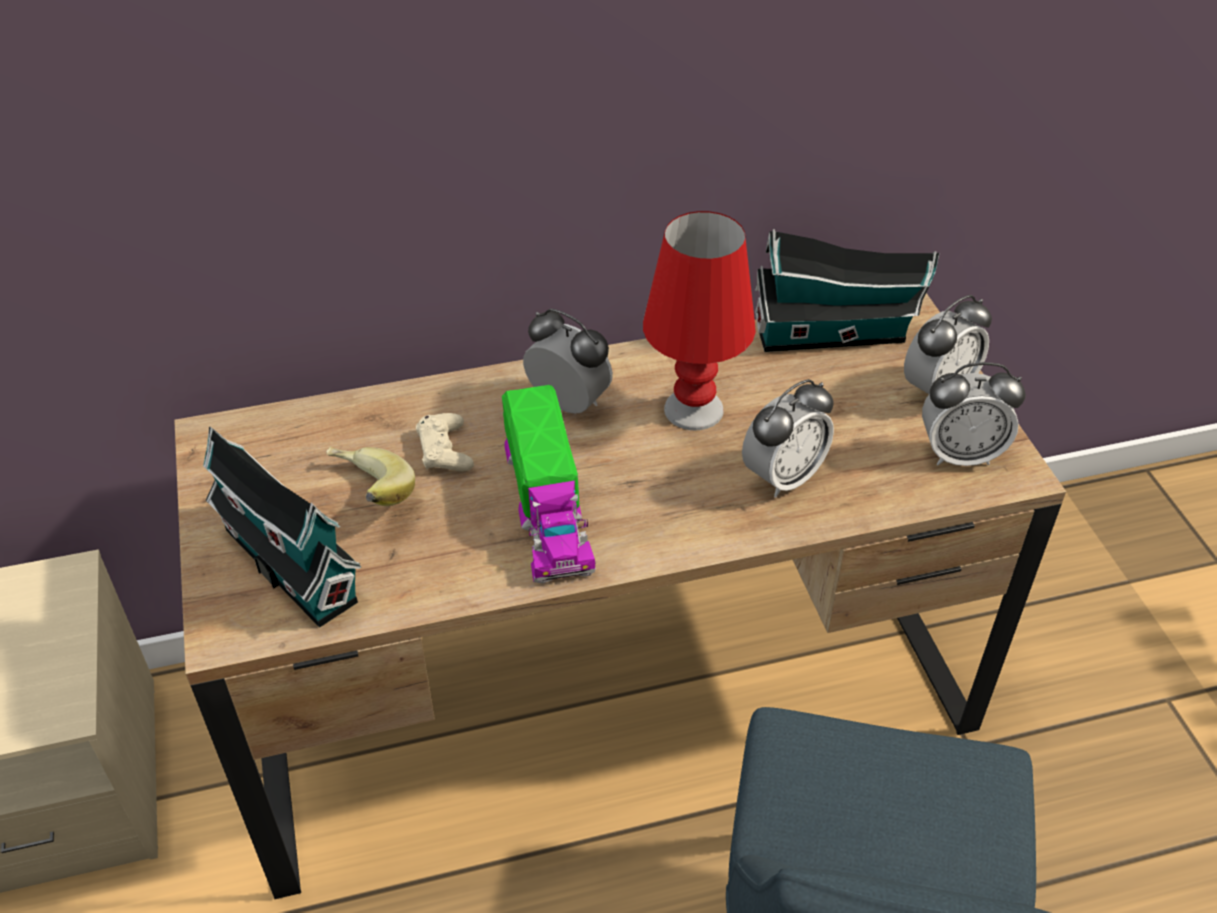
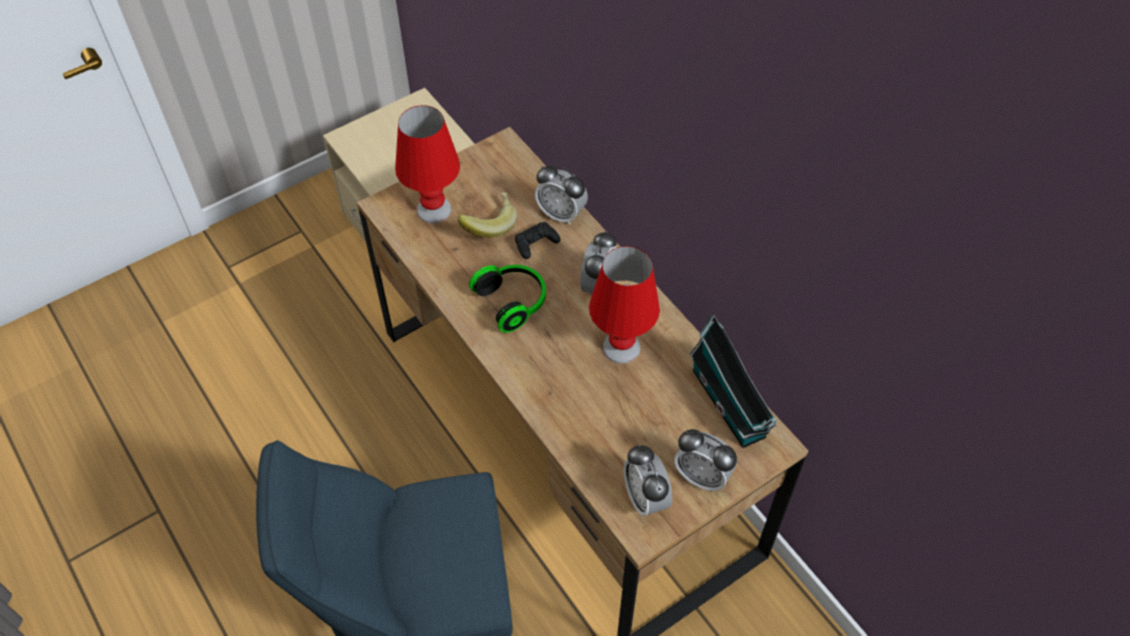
camera: 70 degrees right, 10 degrees up
(286, 561) = (434, 210): toy house -> red table lamp
(445, 450) = (536, 243): beige game controller -> black game controller
(547, 506) = (513, 302): toy truck -> headphones
(783, 477) = (583, 406): alarm clock -> alarm clock (561, 213)

